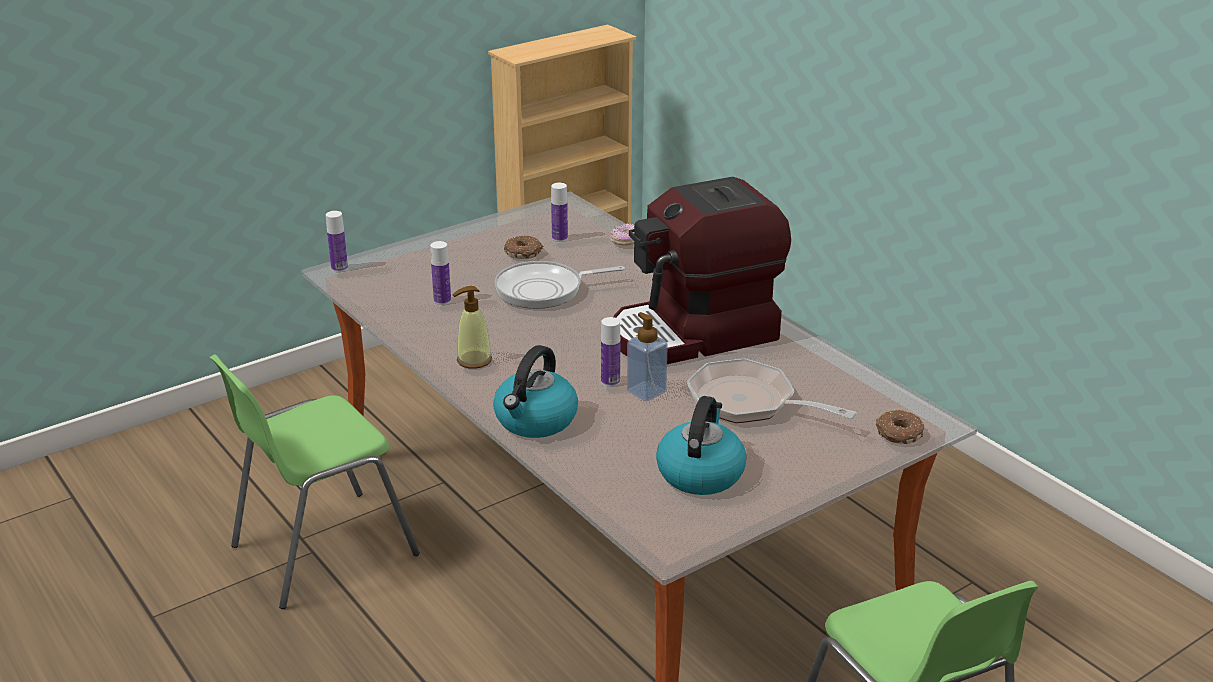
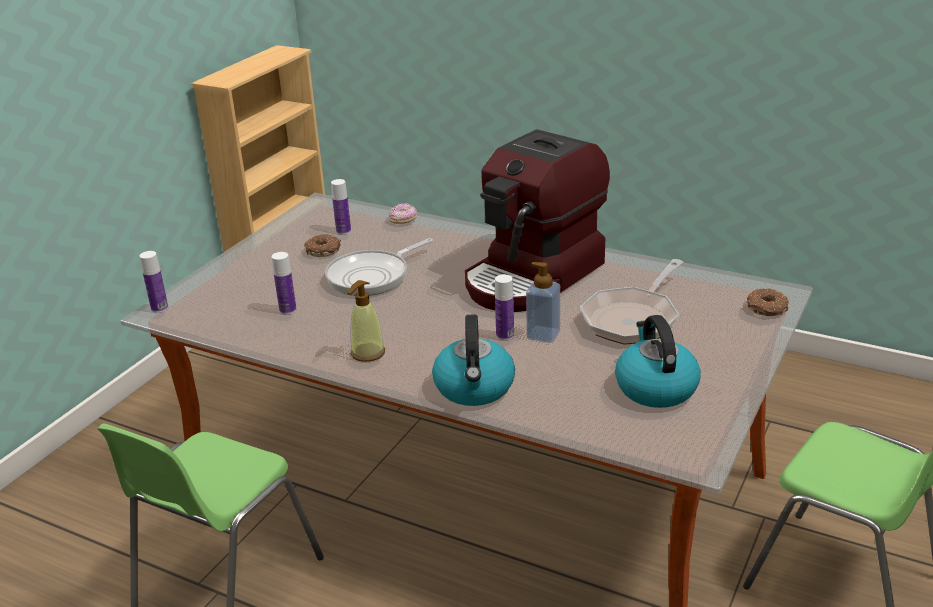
camera: 25 degrees left, 0 degrees up
(749, 403) = (633, 319): frying pan -> frying pan turned 60 degrees counterclockwise

